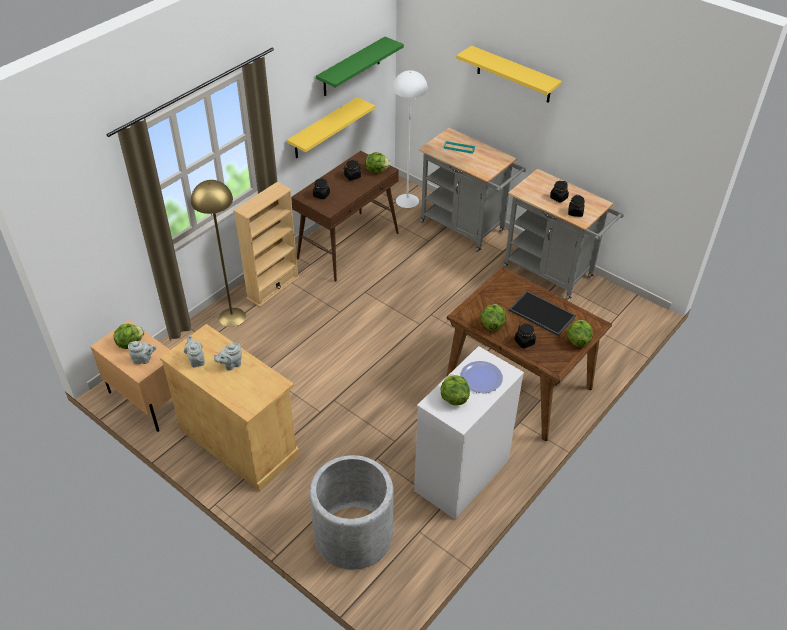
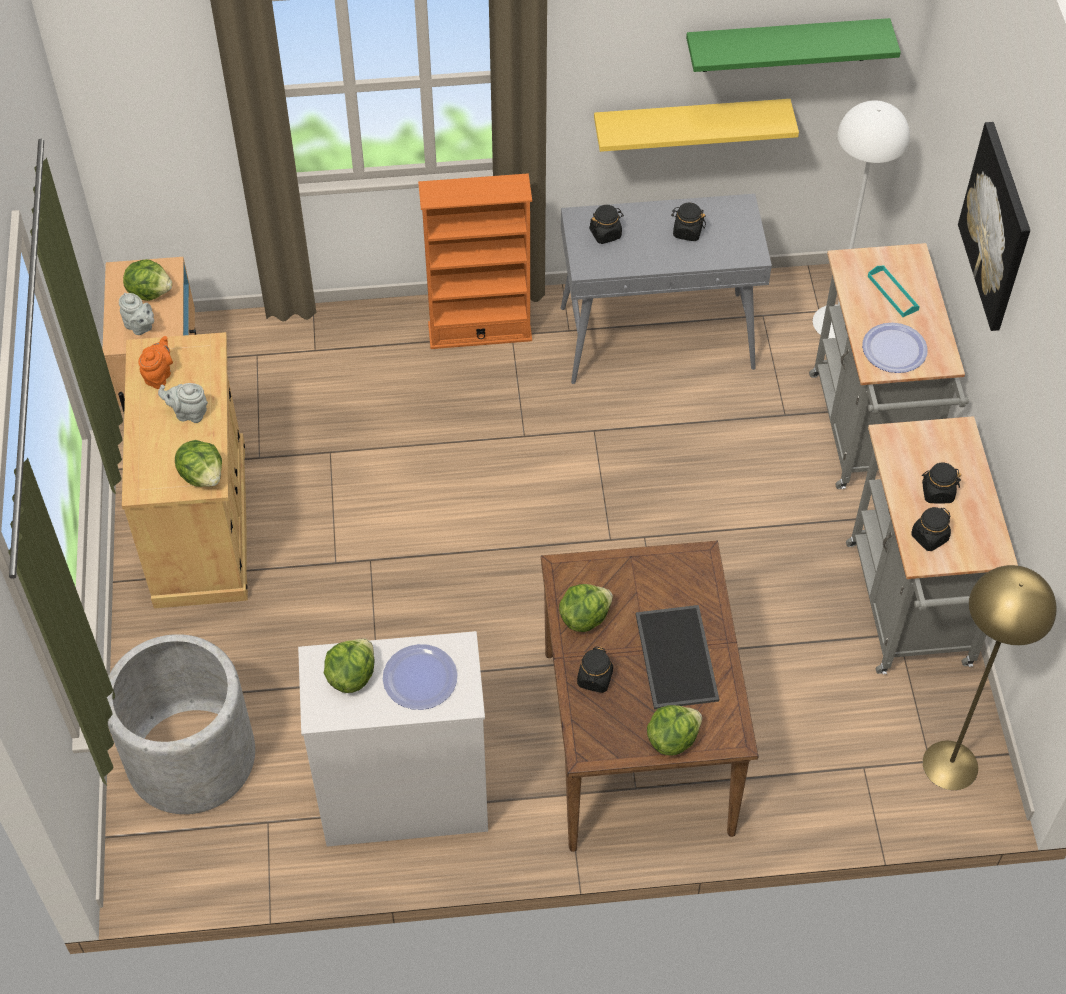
camera: 45 degrees right, 10 degrees up
(196, 360) = (159, 376): grey teapot -> orange teapot
(232, 317) = (380, 338): yellow floor lamp -> yellow floor lamp (950, 765)
(273, 288) = (480, 332): beige bookcase -> orange bookcase
(348, 245) = (657, 338): brown console table -> grey console table
(376, 170) = (736, 245): lettuce -> lettuce (203, 475)
(483, 164) = (894, 349): none -> plate
(514, 75) = (997, 227): yellow shelf -> picture

